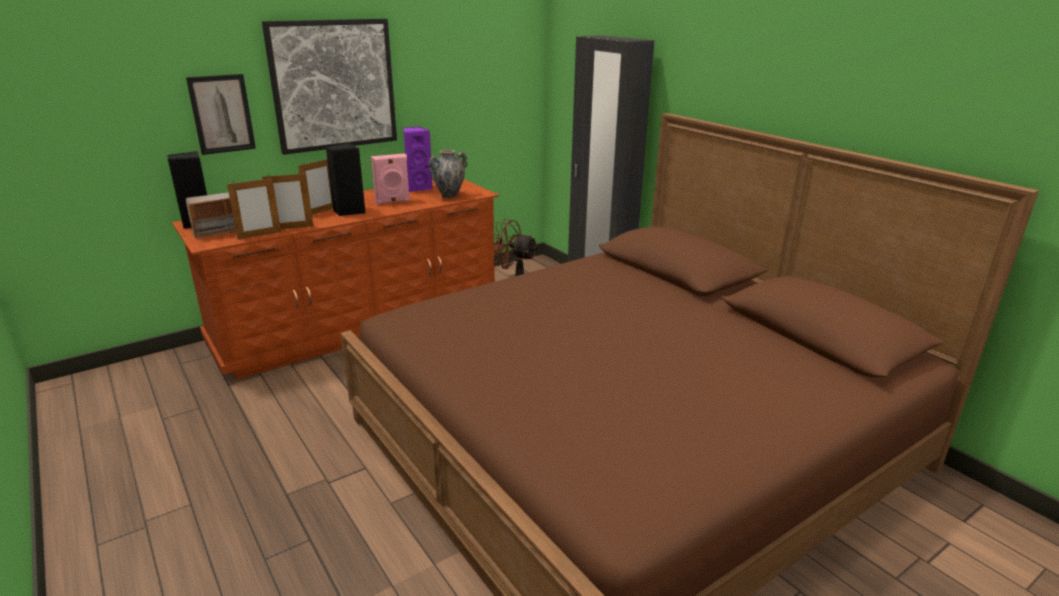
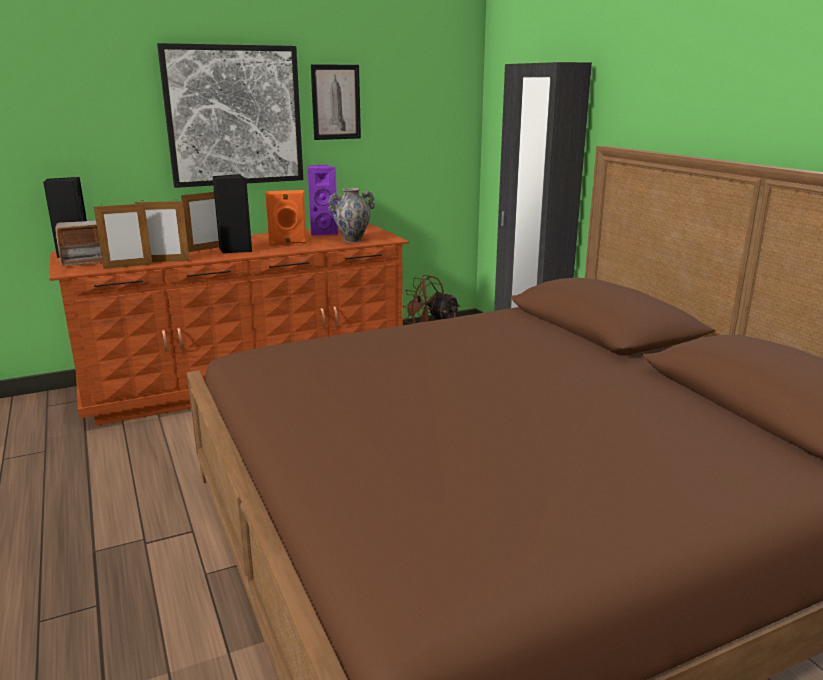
camera: 10 degrees right, 5 degrees down
(222, 114) = (110, 140): picture -> picture (336, 102)
(392, 202) = (287, 243): pink speaker -> orange speaker

